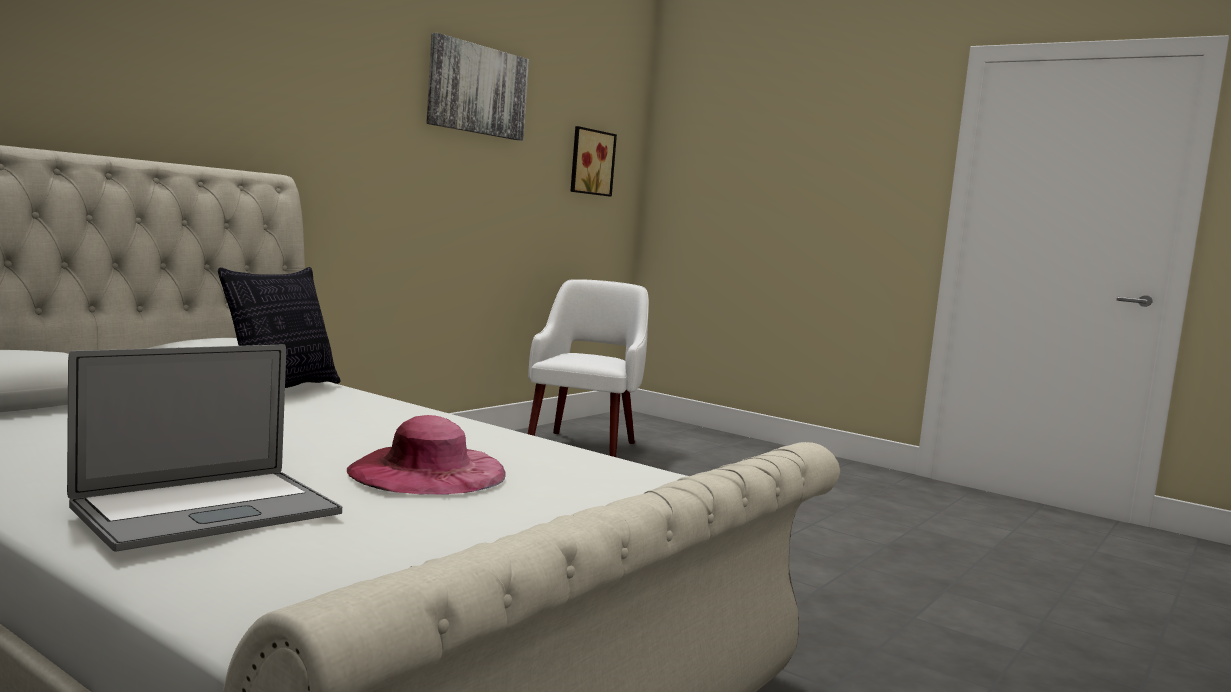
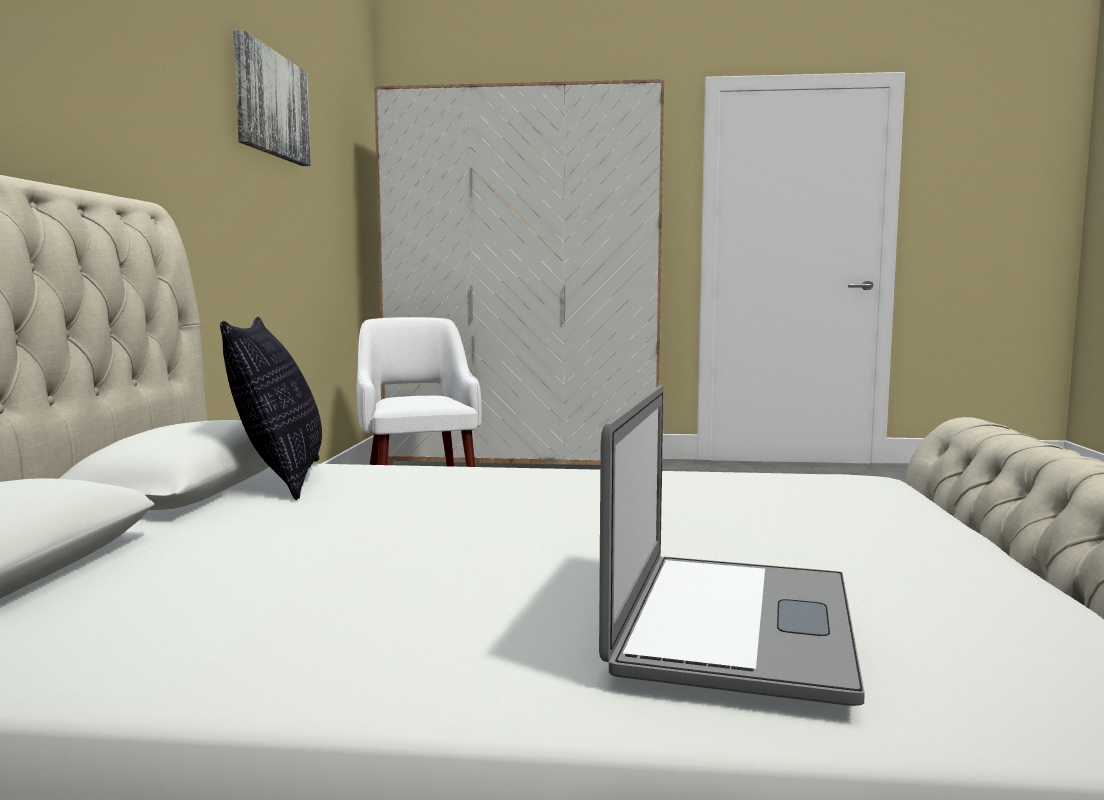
camera: 30 degrees left, 0 degrees up
(427, 471) = (714, 521): pink hat -> none
(590, 162) = (348, 192): picture -> none
(726, 444) = (526, 465): none -> white wardrobe

